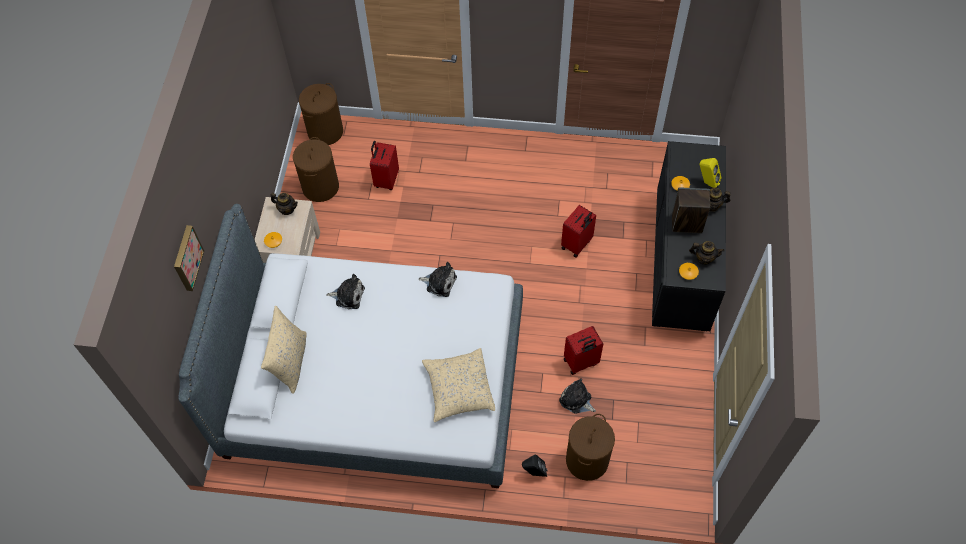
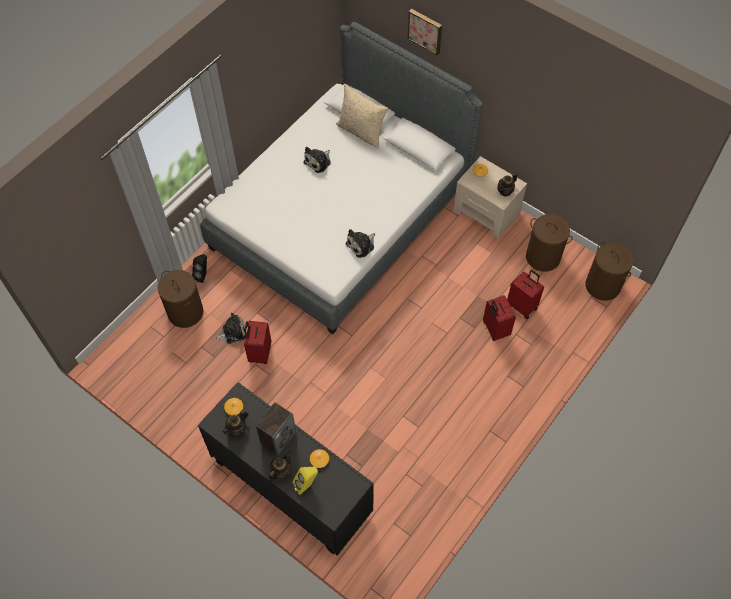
camera: 120 degrees right, 0 degrees up
(348, 295) = (391, 185): plush toy -> plush toy (318, 162)
(458, 389) = (267, 214): beige pillow -> none
(577, 244) = (364, 414): red suitcase -> red suitcase (495, 329)

